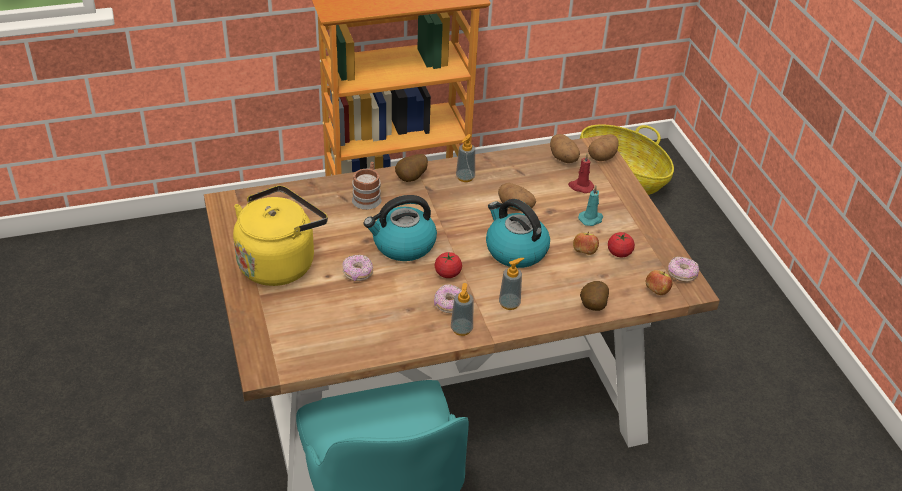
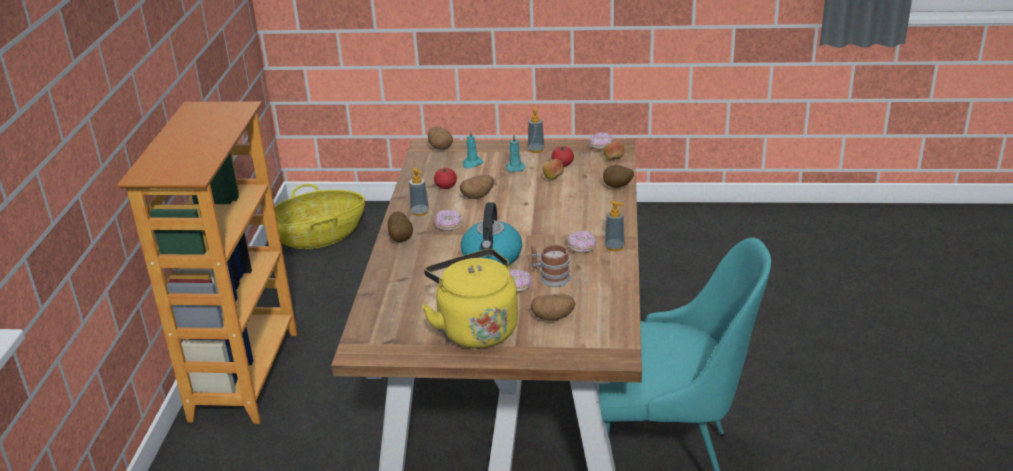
camera: 65 degrees left, 10 degrees down
(368, 197) = (411, 265): mug -> mug (550, 277)
(447, 273) = (543, 242): tomato -> tomato (446, 186)
(448, 202) = (448, 226): none -> donut
(509, 303) = (595, 220): soap dispenser -> soap dispenser (536, 149)
(515, 250) = (532, 206): kettle -> none
(564, 159) = (430, 163): potato -> potato (553, 317)
(580, 187) = (472, 163): red candle -> turquoise candle

